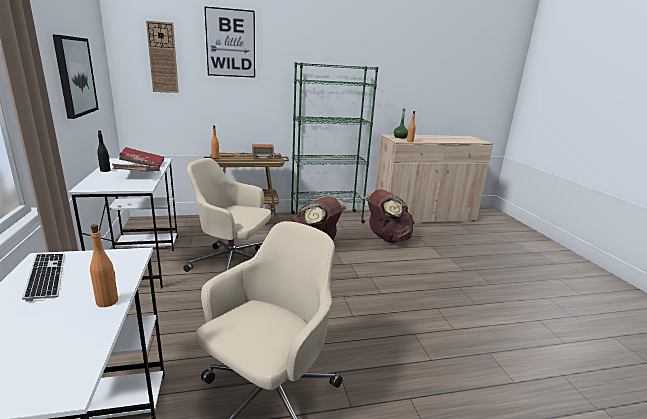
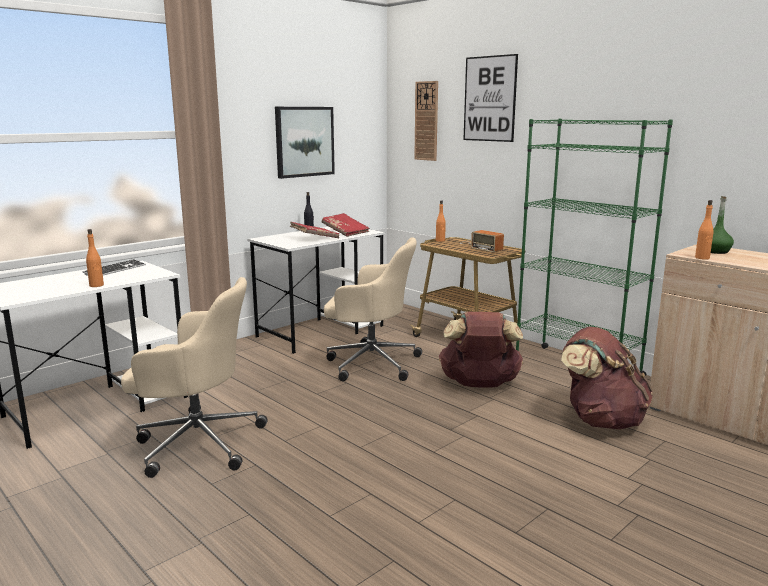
camera: 60 degrees right, 5 degrees down
(232, 265) = (370, 362): beige office chair -> beige office chair turned 120 degrees clockwise

